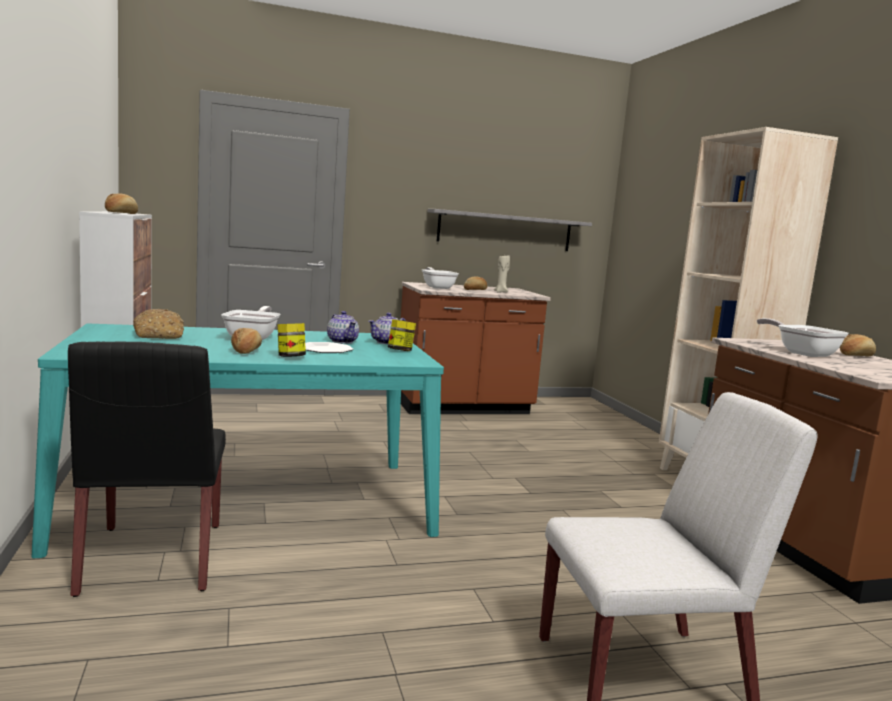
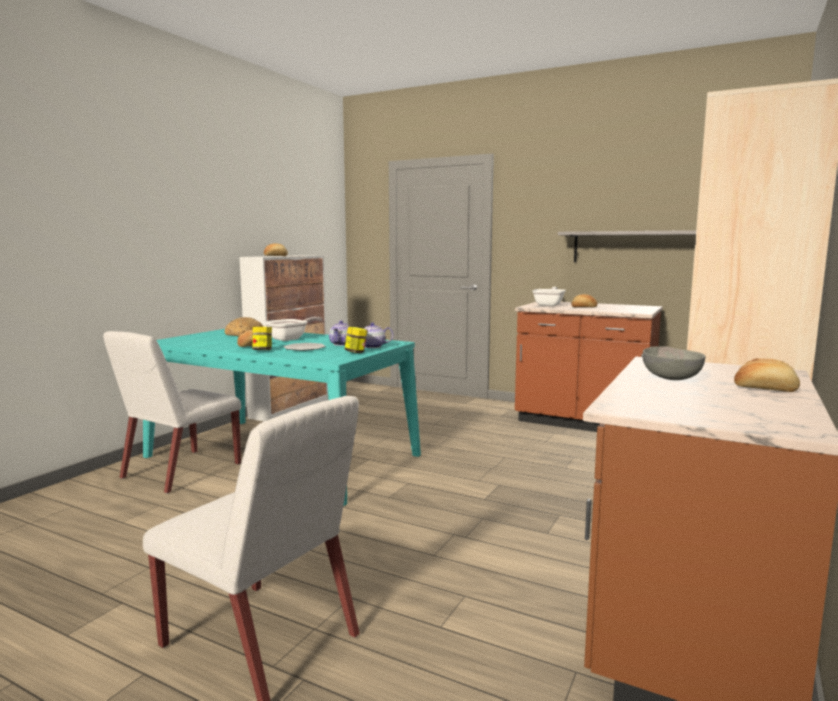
camera: 45 degrees right, 0 degrees up
(152, 559) = (180, 471): black chair -> white chair
(501, 292) = (606, 309): beige candle -> none
(802, 353) = (671, 378): frying pan -> grey bowl

